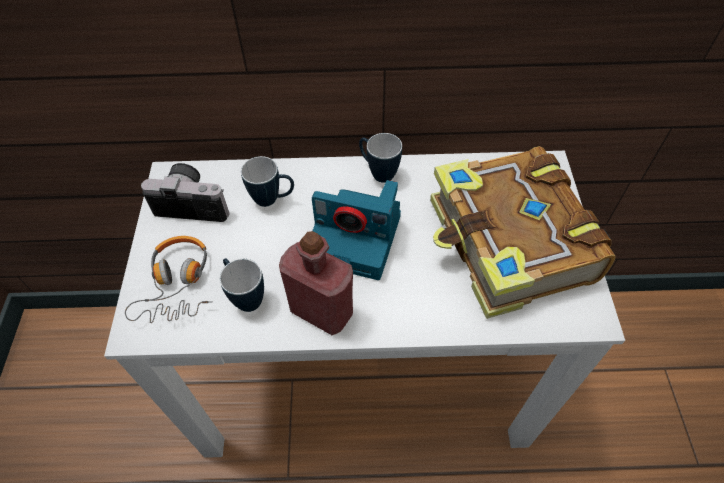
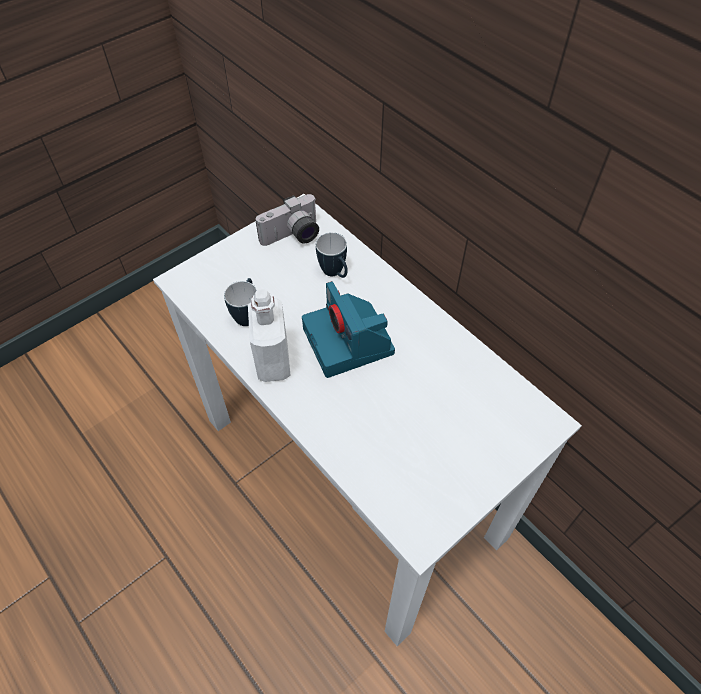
camera: 50 degrees right, 0 degrees up
(177, 284) = (226, 275): headphones -> none
(194, 202) = (293, 237): camera -> camera turned 90 degrees clockwise
(322, 311) = (273, 362): red bottle -> white bottle
(378, 172) = (420, 315): mug -> none
(508, 245) = (436, 440): book -> none

